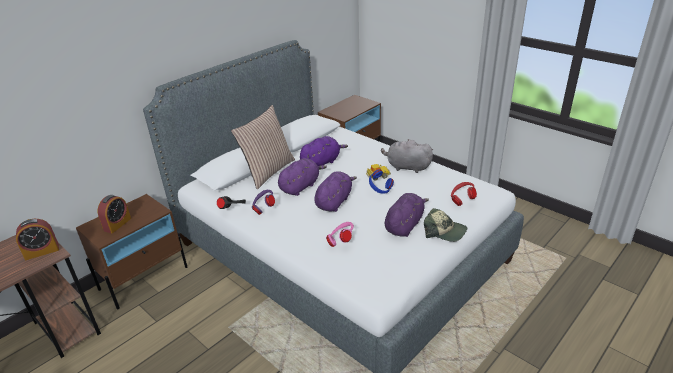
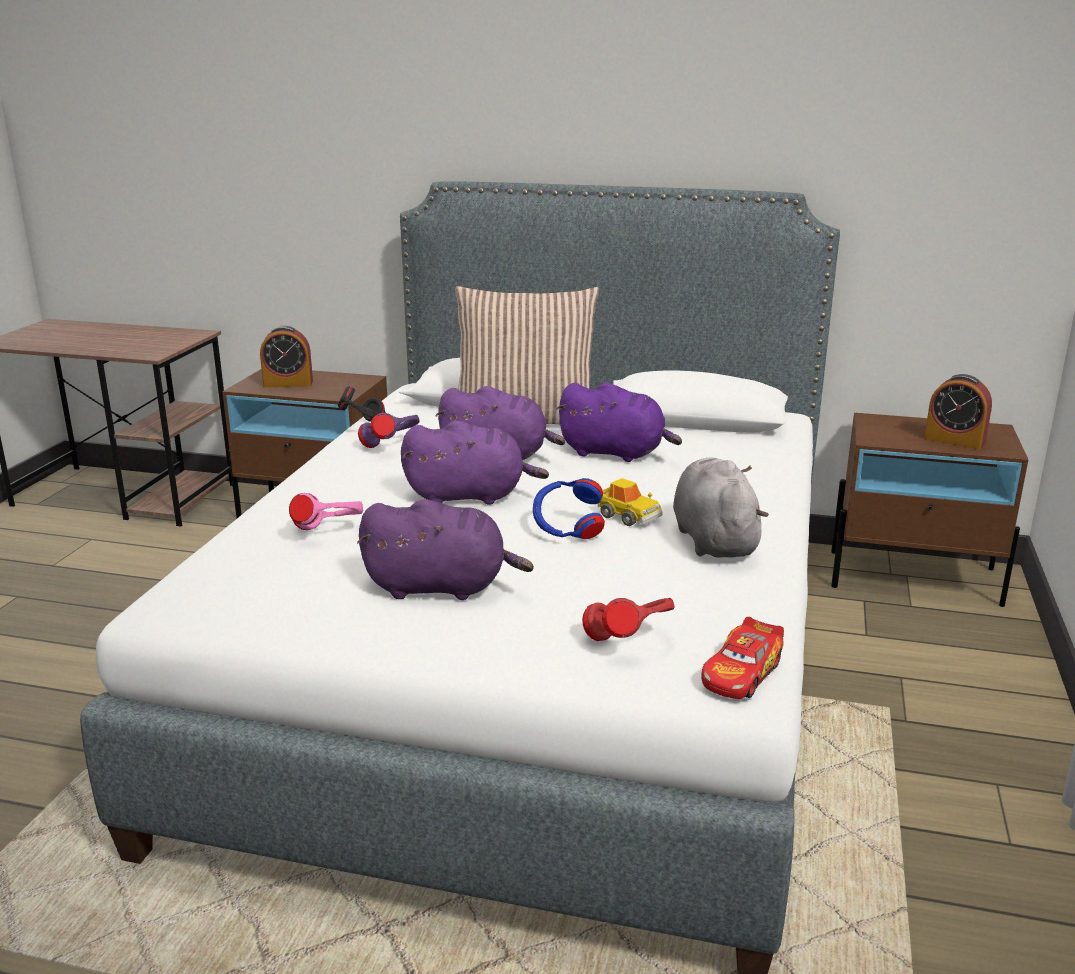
camera: 60 degrees right, 10 degrees down
(42, 251) = (156, 348): alarm clock -> alarm clock (954, 441)
(444, 231) = (455, 642): cap -> none
(487, 189) = (741, 673): none -> toy car

